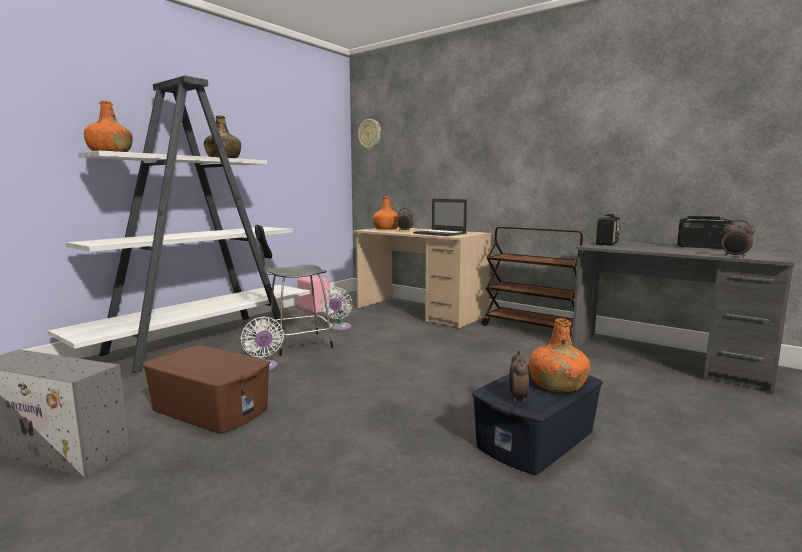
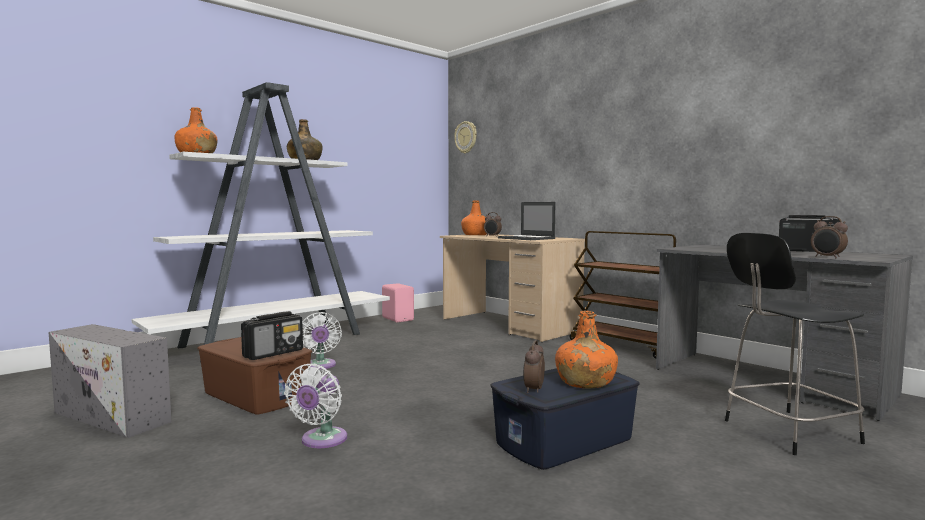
camera: 10 degrees right, 5 degrees down
(297, 344) = (364, 348): black chair -> black chair (787, 432)
(338, 328) = (414, 336): white fan -> white fan (321, 441)
(607, 243) = (698, 247): radio -> radio (274, 353)

